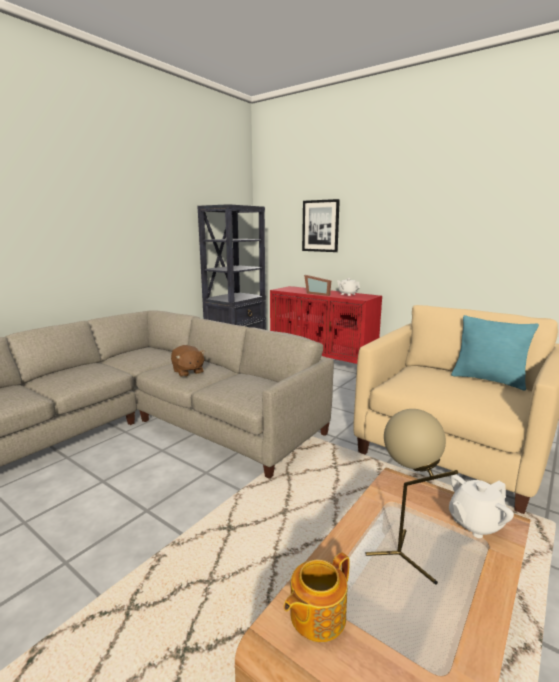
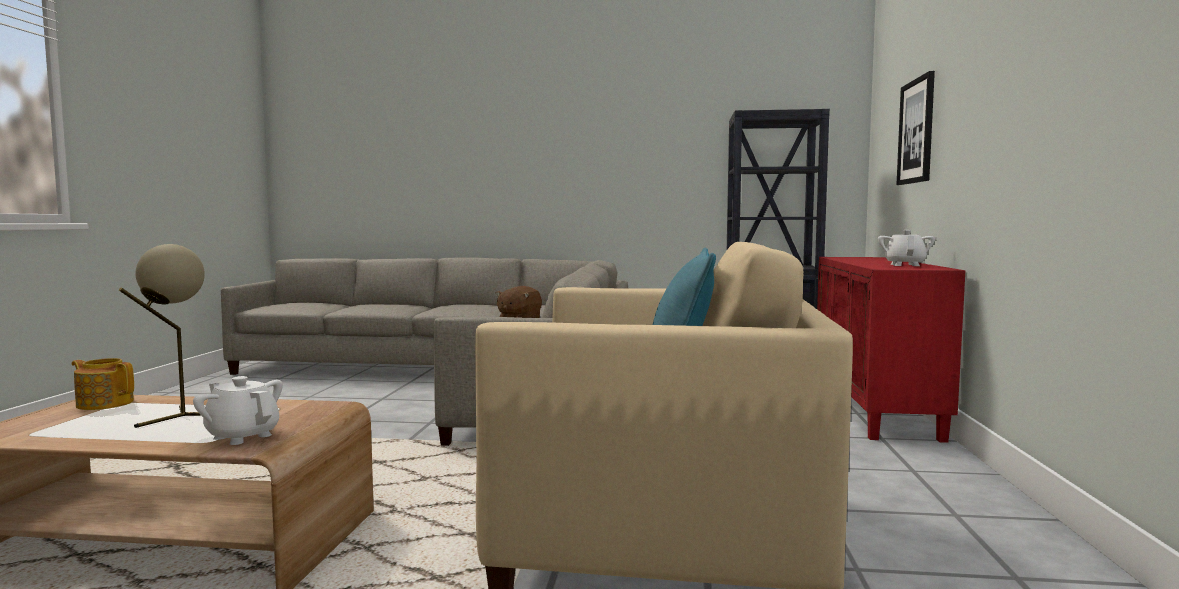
camera: 60 degrees right, 10 degrees down
(318, 294) = (857, 262): picture frame -> none

